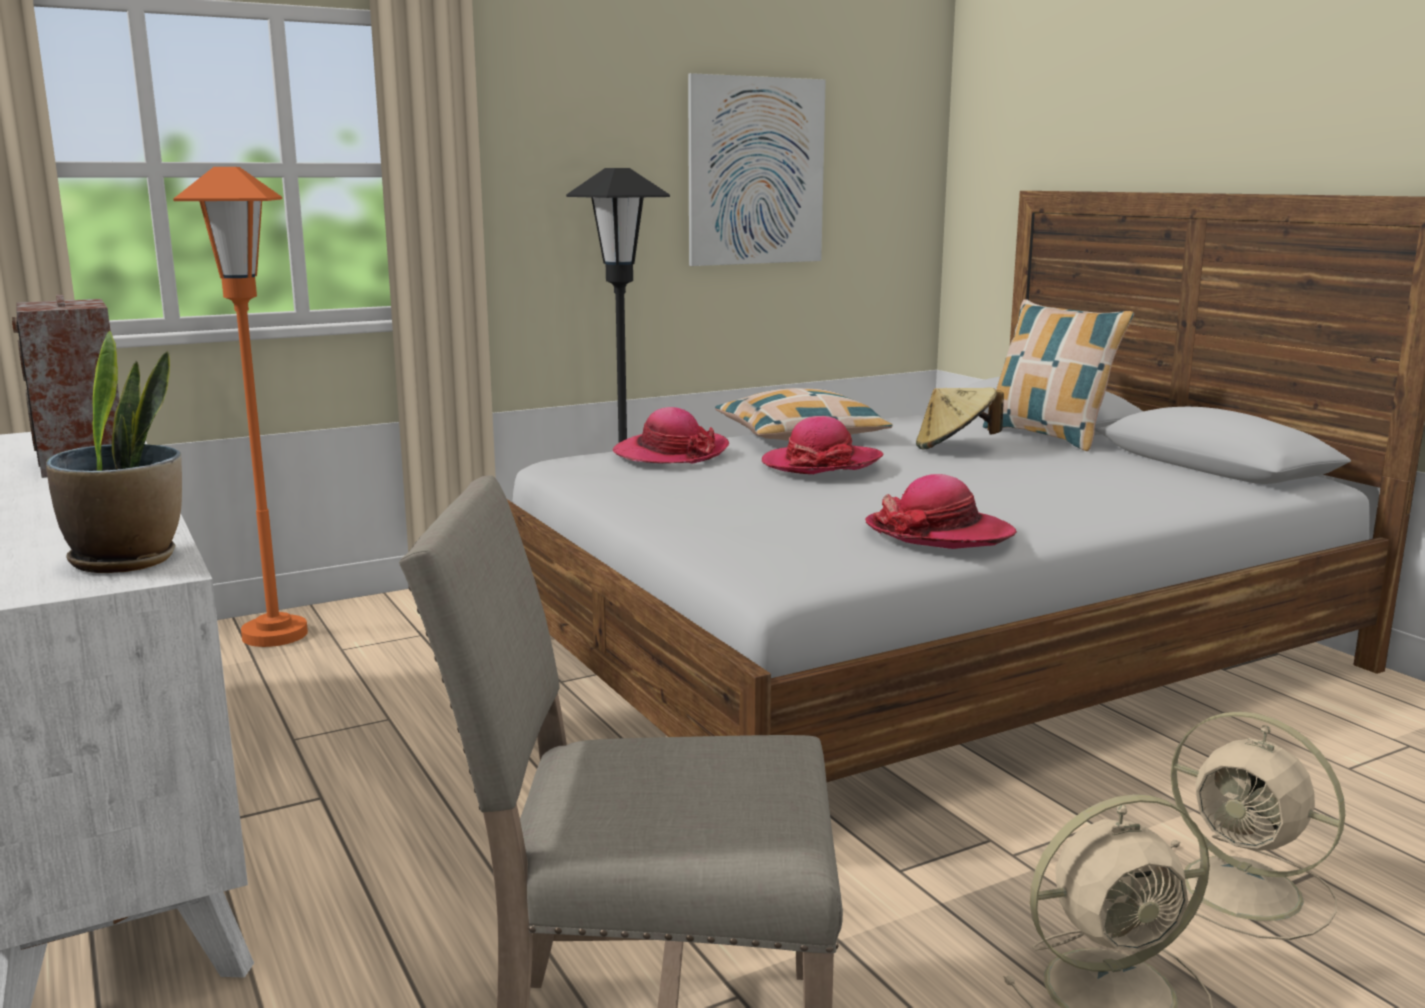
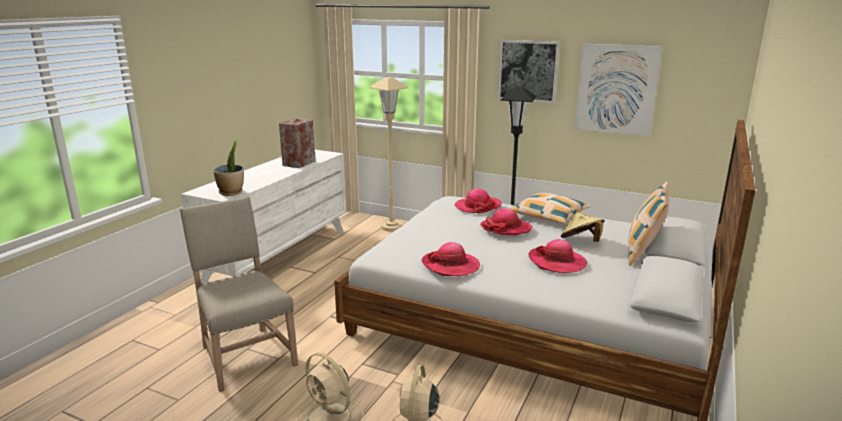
camera: 55 degrees right, 5 degrees up
(275, 635) = (391, 227): orange floor lamp -> beige floor lamp
(580, 140) = (528, 71): none -> picture
(1020, 476) = (557, 262): none -> hat

